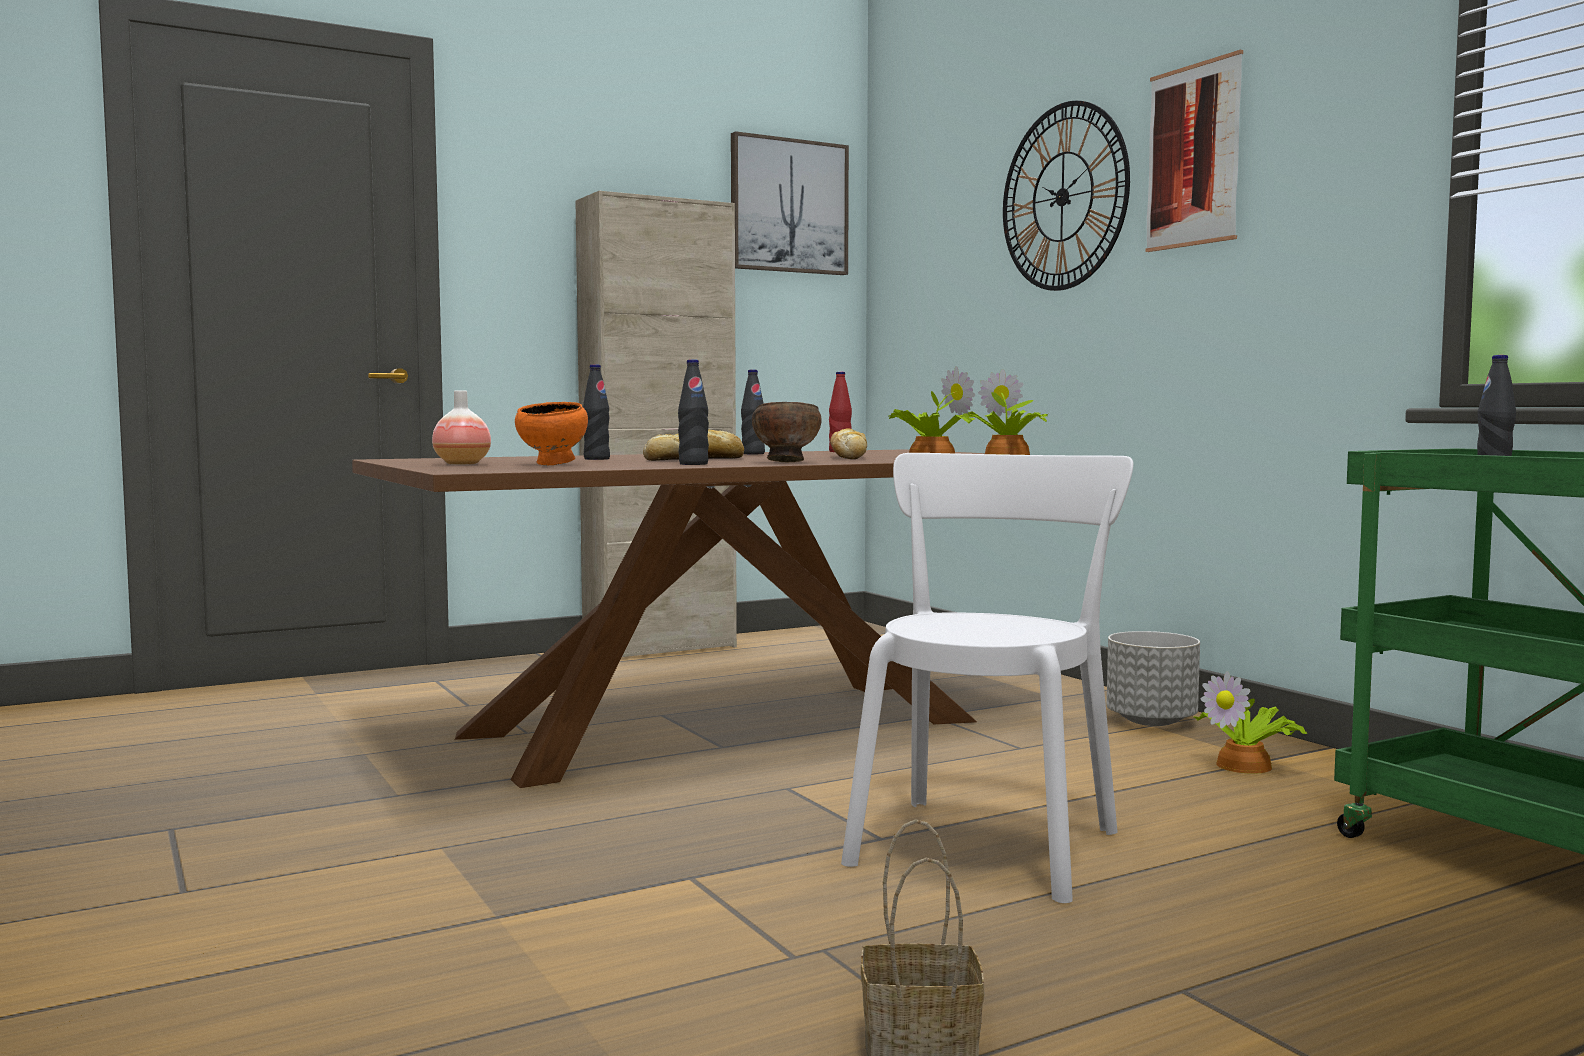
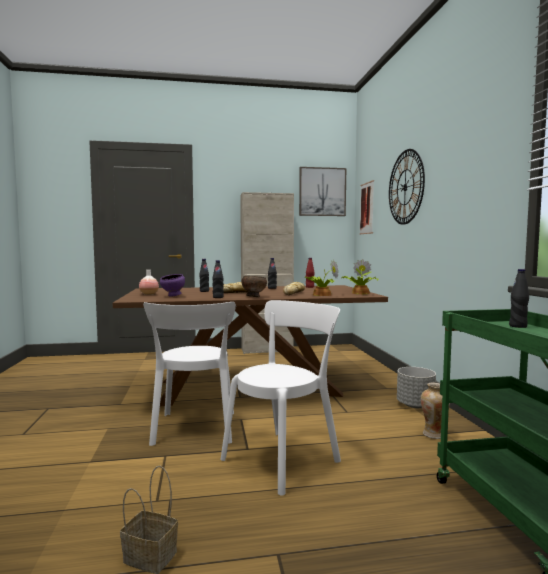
camera: 20 degrees right, 0 degrees up
(553, 465) = (173, 296): orange bowl -> purple bowl
(695, 821) = (194, 429): none -> white chair
(1193, 155) = (443, 170): picture -> picture (367, 208)
(1247, 765) = (434, 434): potted plant -> vase

